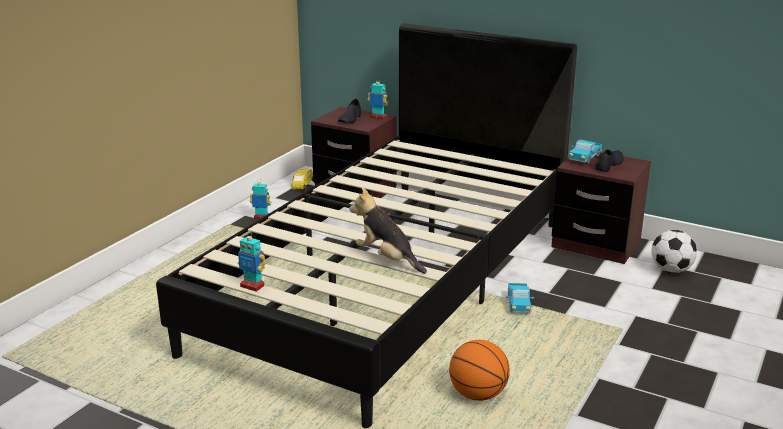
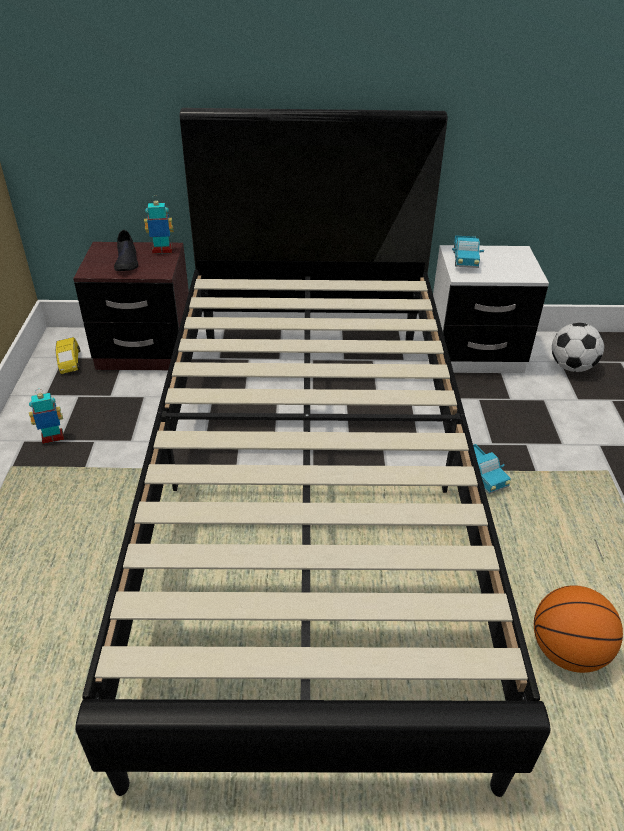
camera: 30 degrees left, 15 degrees up
(252, 286) = (250, 658): toy robot -> none
(387, 259) = (388, 508): plush toy -> none
(596, 244) = (474, 353): brown nightstand -> white nightstand
(608, 165) = (497, 263): black shoe -> none

